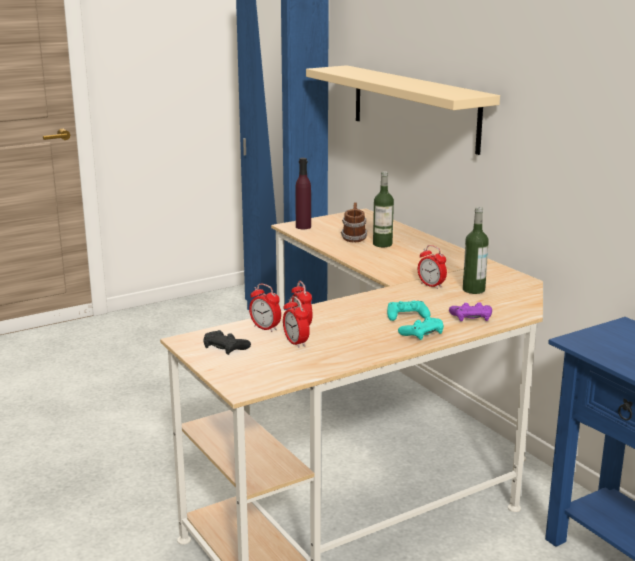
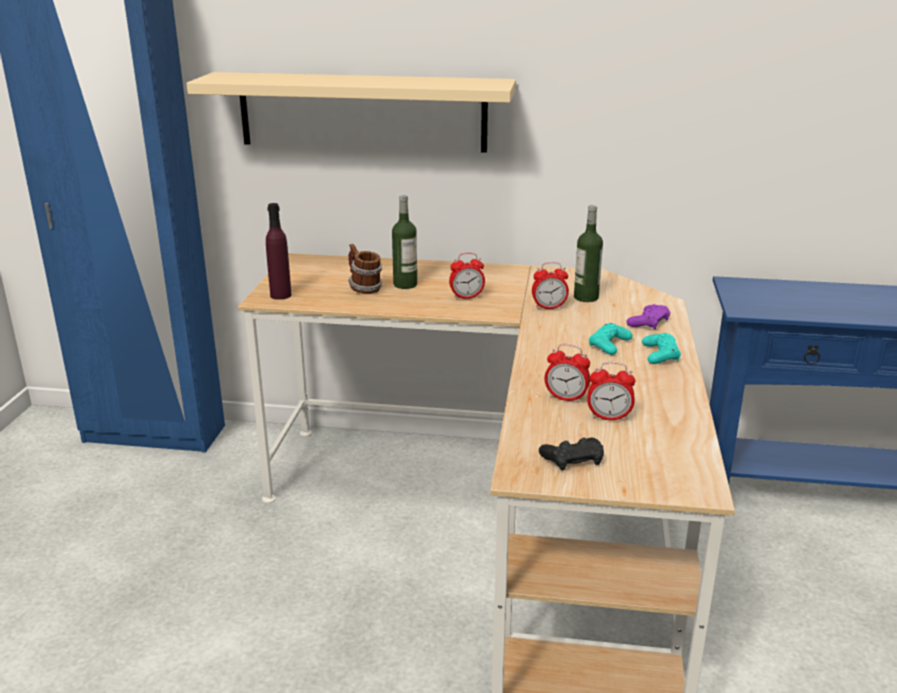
camera: 50 degrees left, 5 degrees up
(265, 328) = (547, 418): alarm clock -> alarm clock (466, 297)

